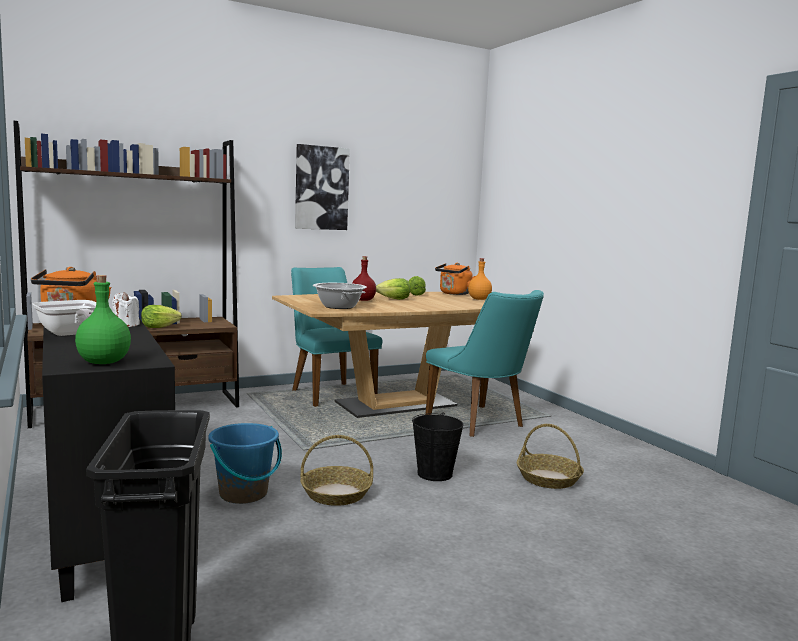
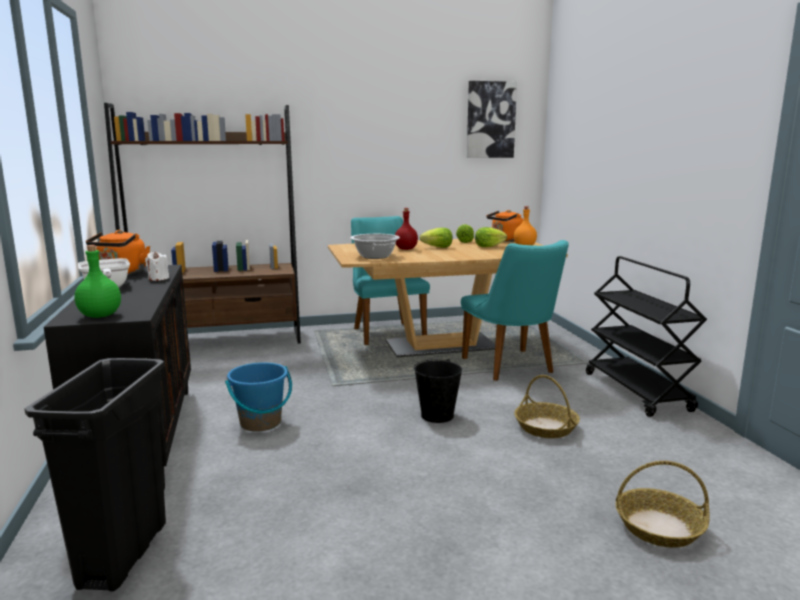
camera: 15 degrees right, 5 degrees up
(159, 327) = (229, 274): lettuce -> lettuce (488, 246)
(321, 188) = (379, 142): picture -> picture (490, 120)
(336, 494) = (338, 428): basket -> basket (659, 527)
(611, 441) = (637, 392): none -> black cart

